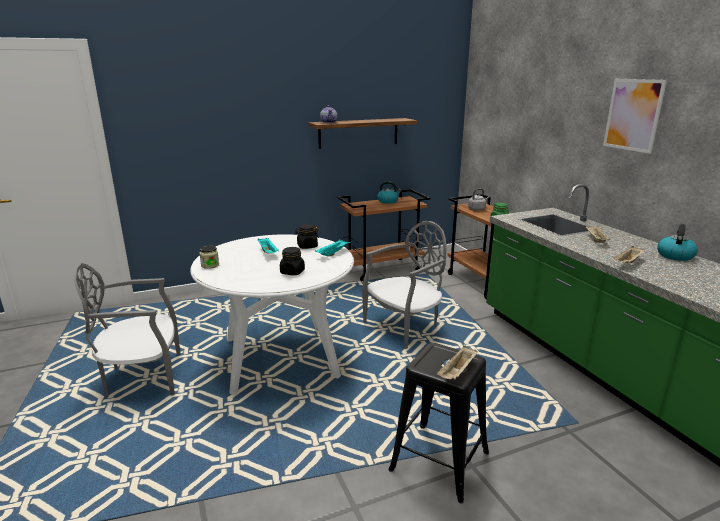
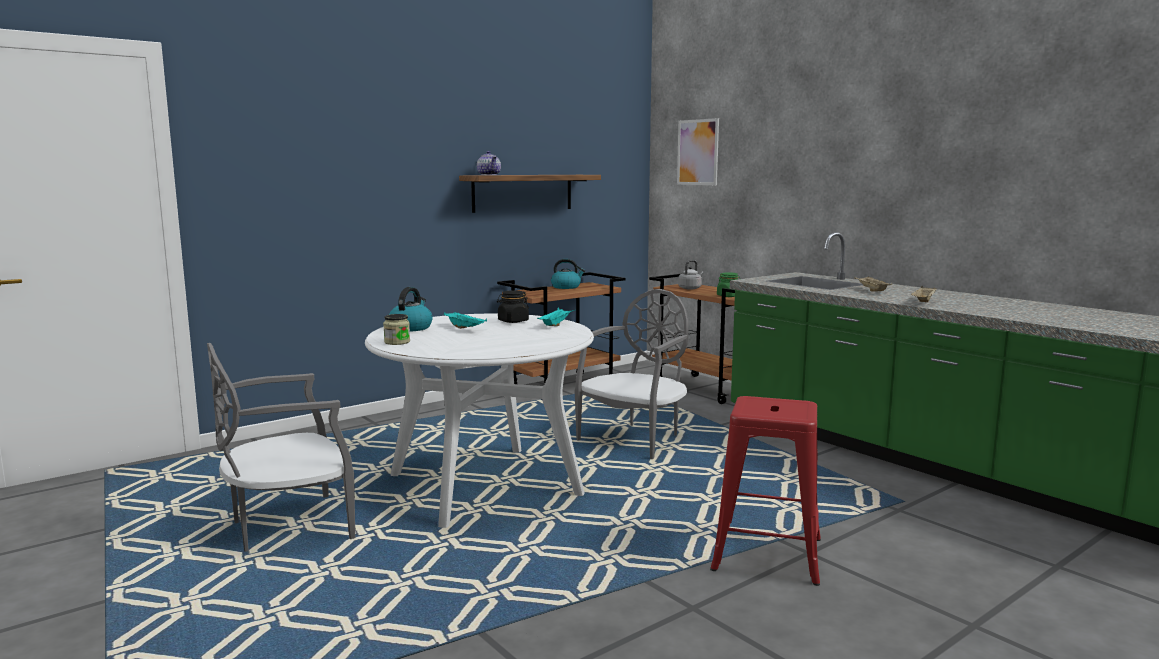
camera: 15 degrees left, 10 degrees down
(292, 272) = (522, 340): black jar -> none
(439, 461) = (767, 554): black stool -> red stool
(457, 372) = (794, 413): beige tray -> none
(633, 115) = (886, 146): picture -> picture (697, 152)
(675, 255) = (965, 296): kettle -> kettle (411, 328)

